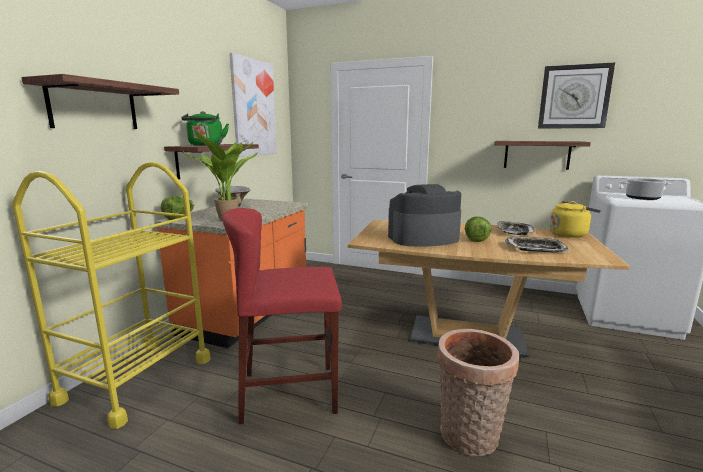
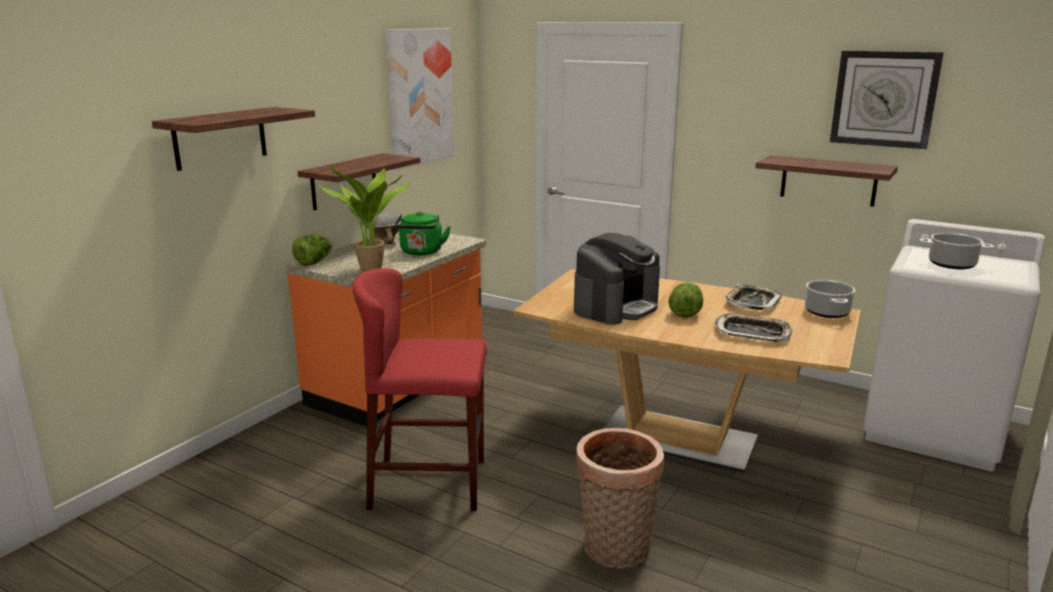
camera: 10 degrees right, 5 degrees up
(137, 379) = (262, 453): yellow cart -> none
(205, 145) = (348, 167): green kettle -> green kettle (421, 252)
(423, 238) = (616, 307): coffee machine -> coffee machine turned 135 degrees clockwise
(570, 234) = (827, 312): yellow kettle -> cooking pot

